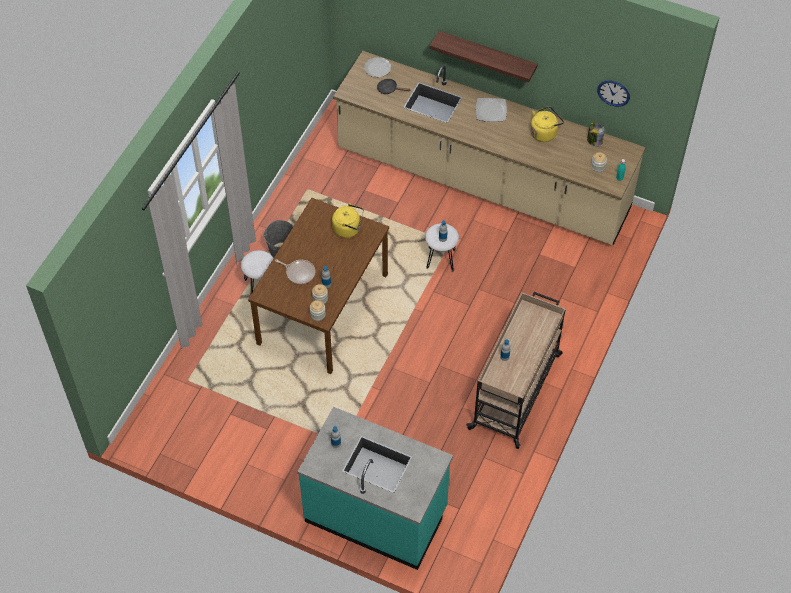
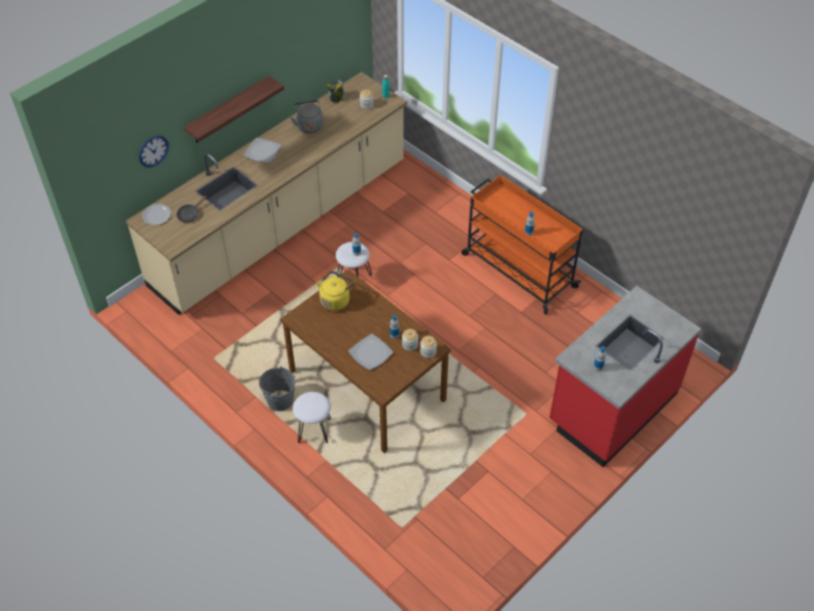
camera: 70 degrees left, 5 degrees down
(299, 273) = (370, 353): frying pan -> plate
(376, 514) = (611, 408): turquoise counter -> red counter
(516, 390) = (517, 270): beige cart -> orange cart
(544, 132) = (309, 125): yellow kettle -> grey kettle
(613, 93) = (328, 44): wall clock -> wall clock (153, 151)

